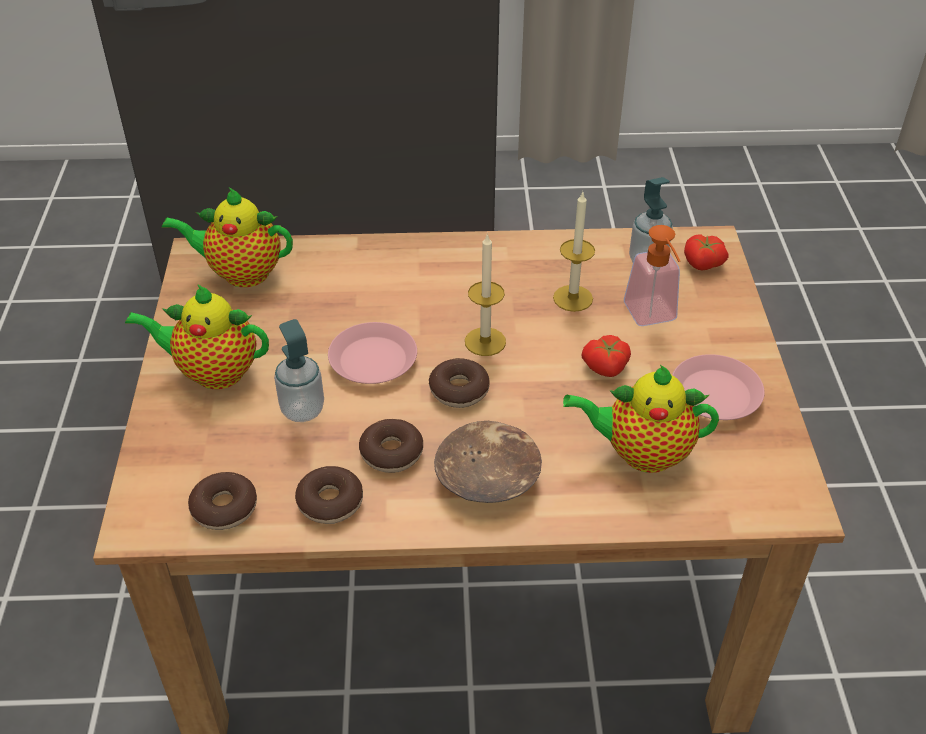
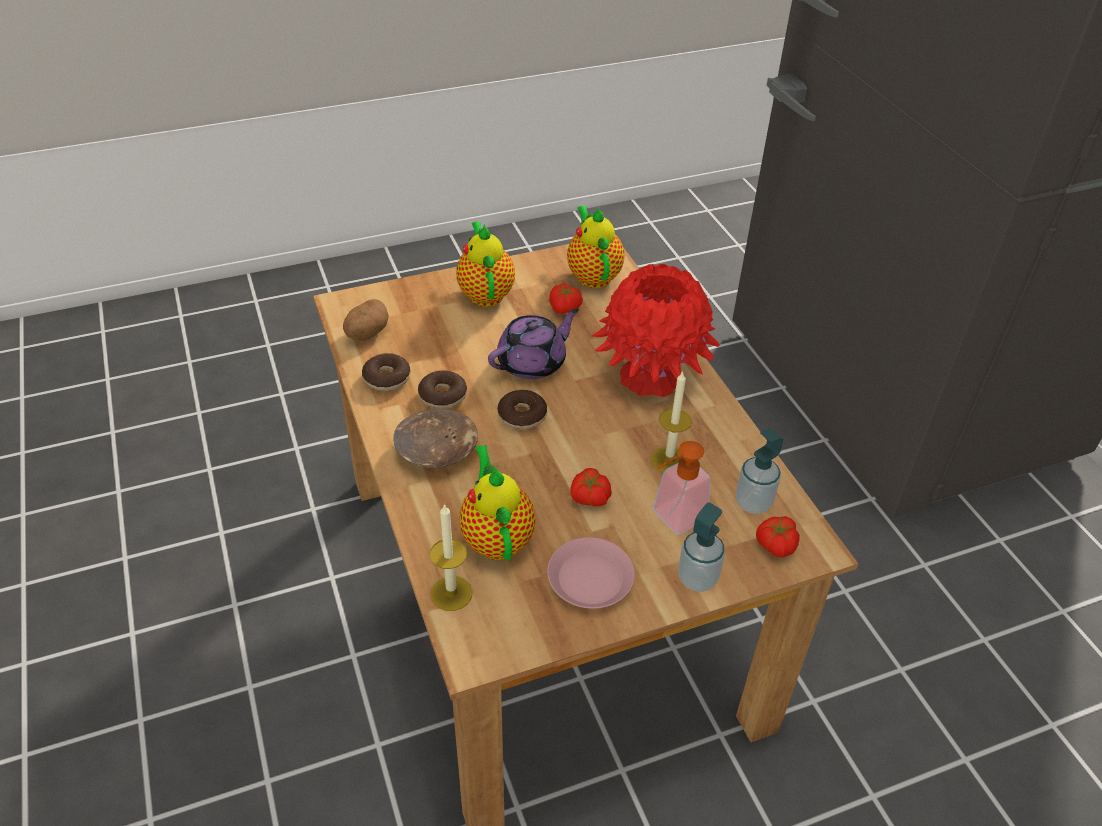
camera: 70 degrees right, 0 degrees up
(224, 508) = (366, 334): donut -> potato
(288, 310) = (565, 308): none -> tomato
(302, 410) = (467, 343): soap dispenser -> soap dispenser (697, 578)
(372, 360) = (533, 363): pink plate -> purple teapot
(442, 276) = (651, 376): none -> red vase
(485, 341) = (584, 418): candle -> candle (451, 593)

